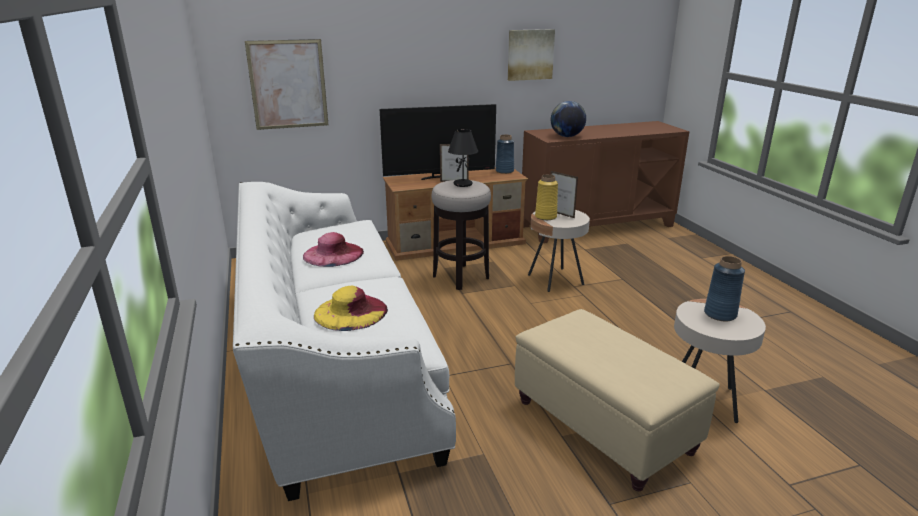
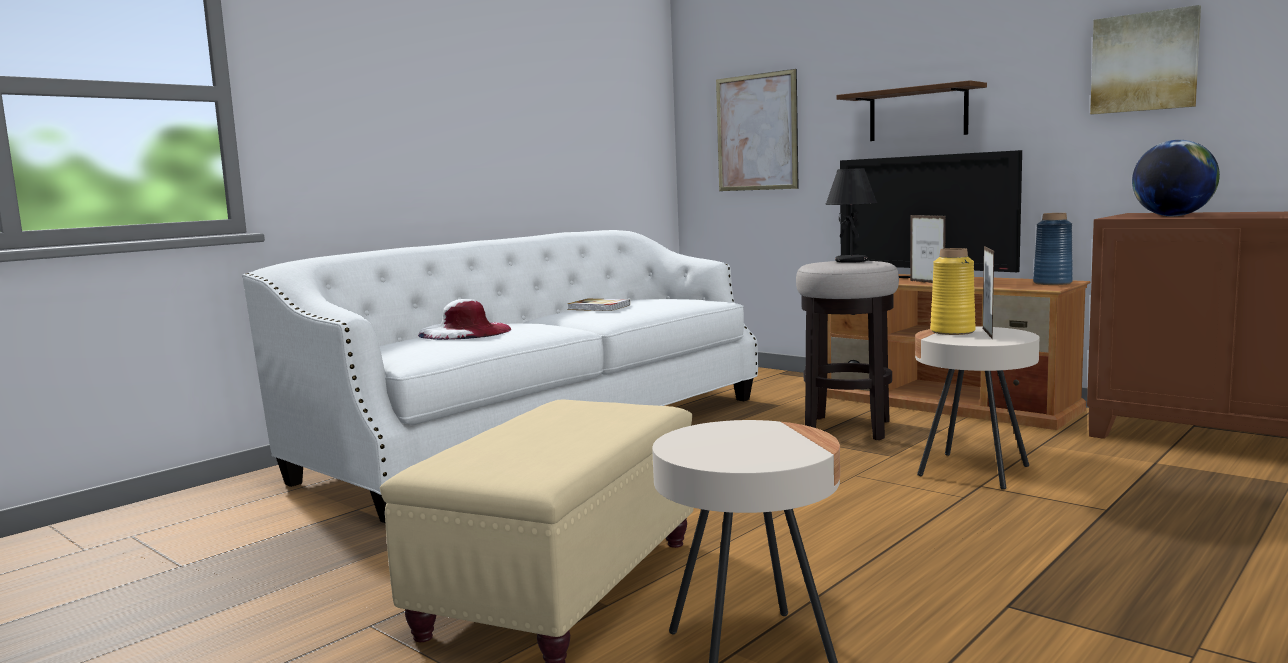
camera: 60 degrees right, 15 degrees down
(333, 254) = (599, 307): pink hat -> book
(350, 312) = (465, 331): yellow hat -> white hat
(413, 76) = (917, 114): none -> brown shelf
(720, 314) = (761, 441): blue vase -> none

